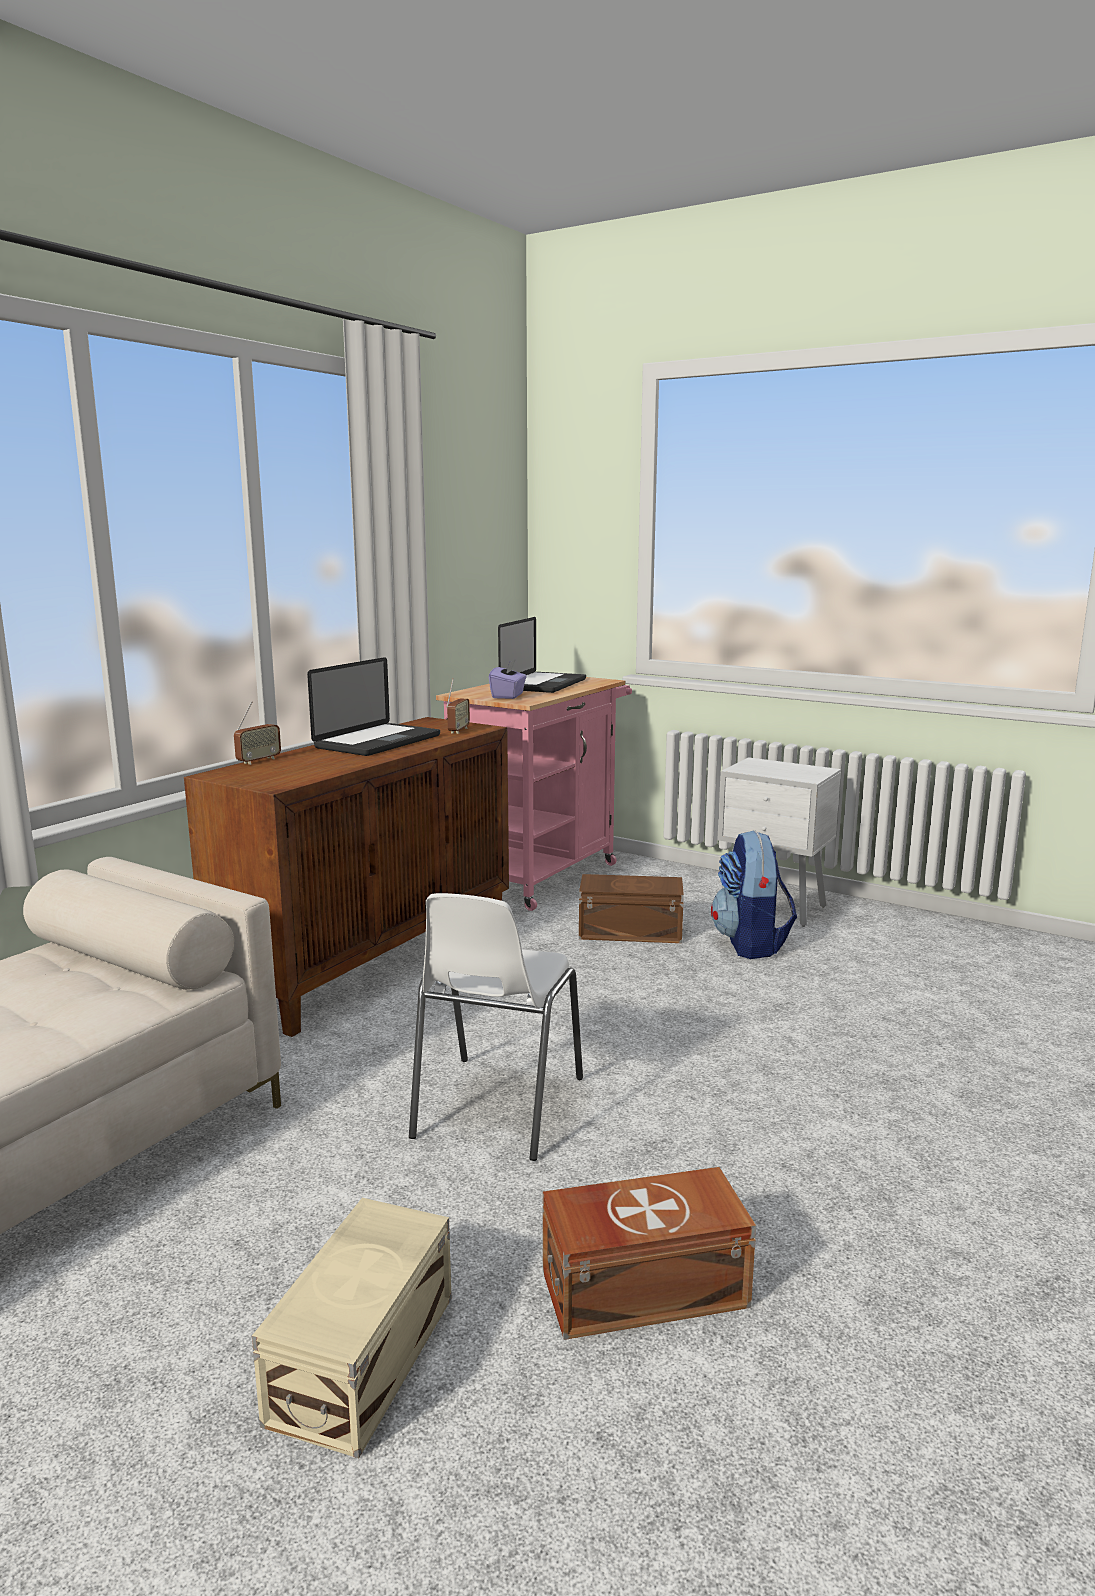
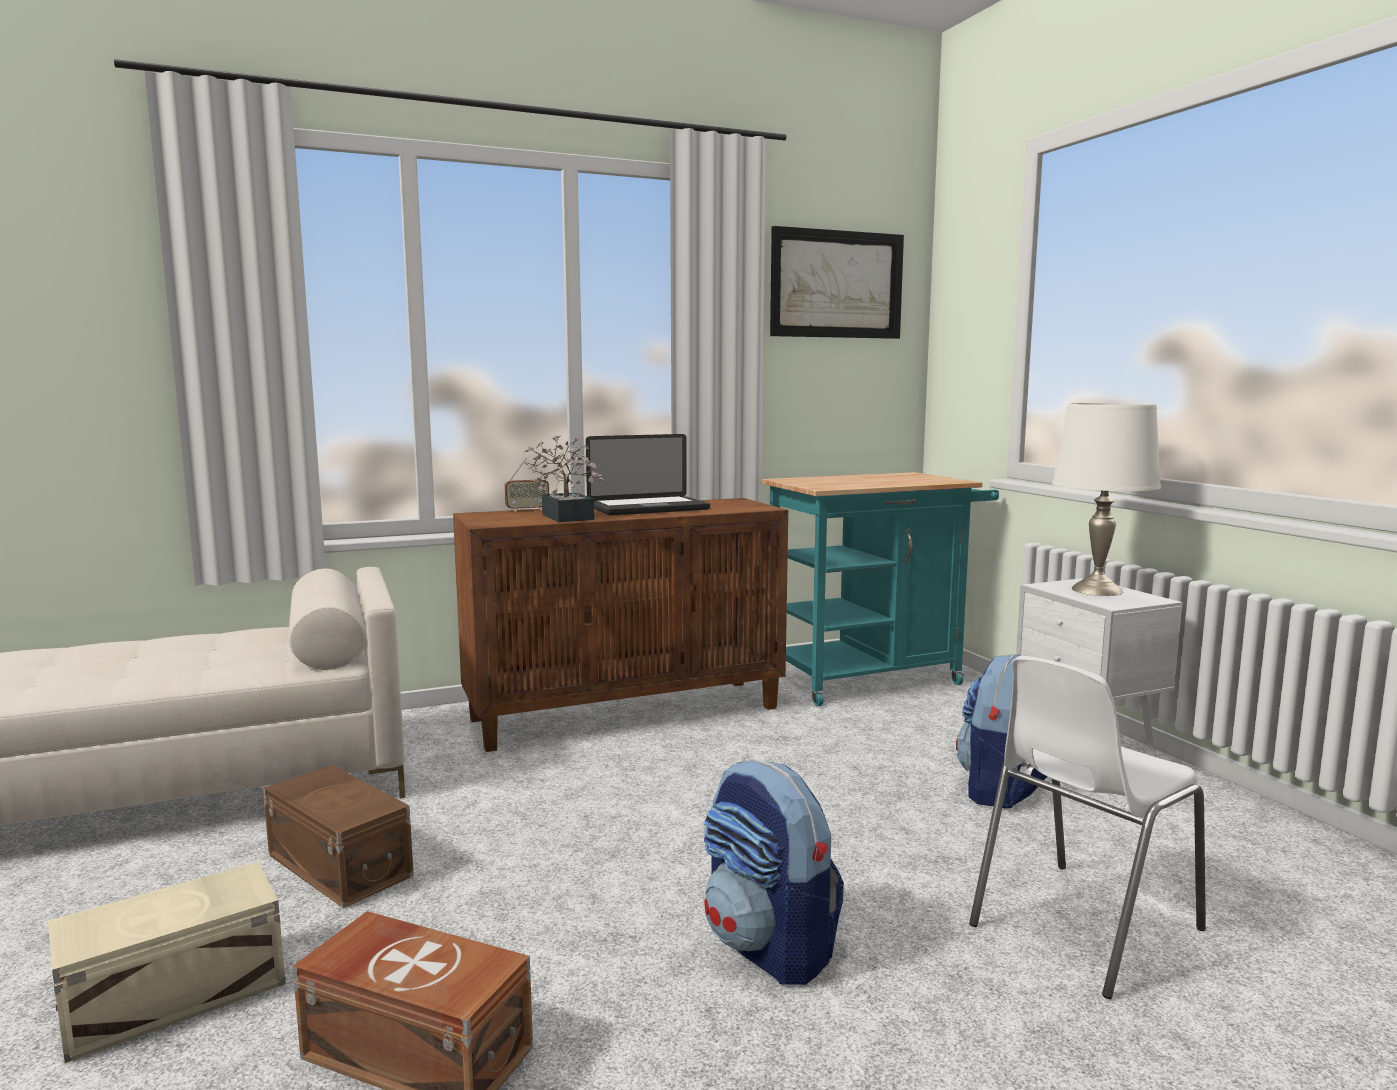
camera: 35 degrees right, 5 degrees down
(325, 763) = (566, 516): none -> potted plant
(458, 730) = (736, 508): radio -> none
(465, 489) = (836, 284): none -> picture
(496, 1108) = (540, 854): white chair -> white chair (1081, 927)
(508, 696) = (821, 483): purple tissue box -> none
(541, 874) = (874, 678): pink cart -> turquoise cart
(543, 684) = (885, 479): laptop -> none
(628, 930) = (886, 745): brown storage box -> brown storage box (340, 863)
(761, 1108) = (769, 947): none -> backpack
(777, 768) = (1097, 590): none -> white table lamp

